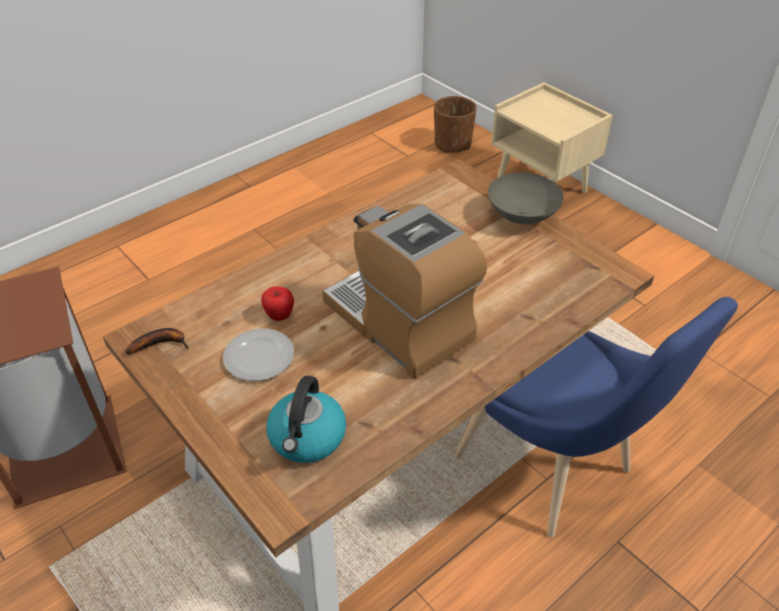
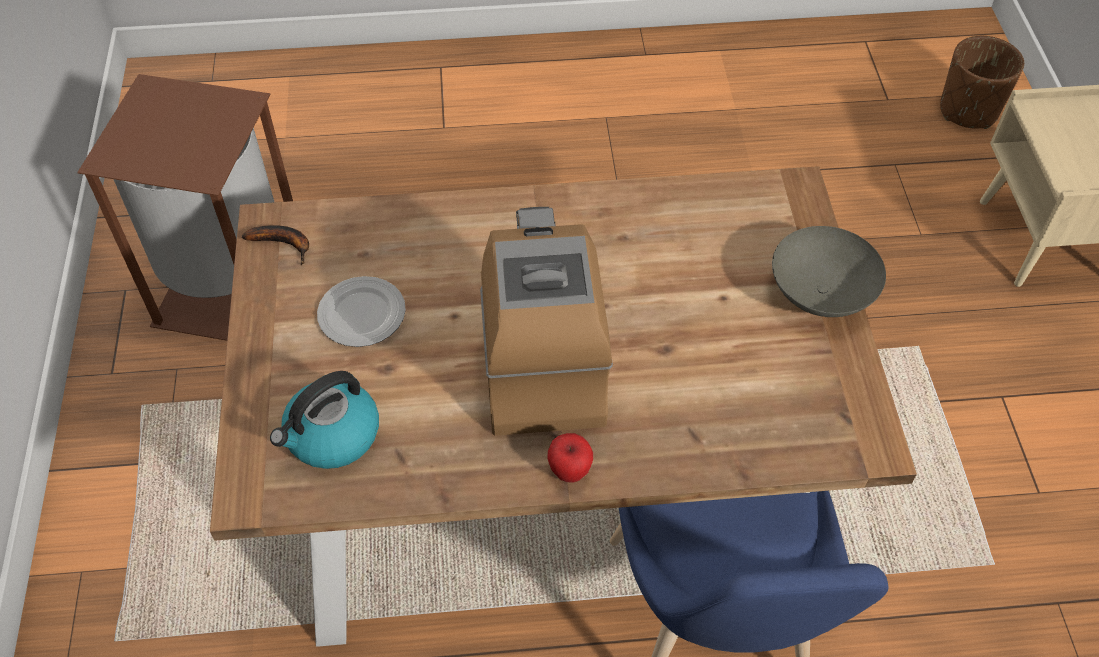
camera: 35 degrees right, 10 degrees up
(279, 316) = (422, 276): apple -> apple (569, 471)

